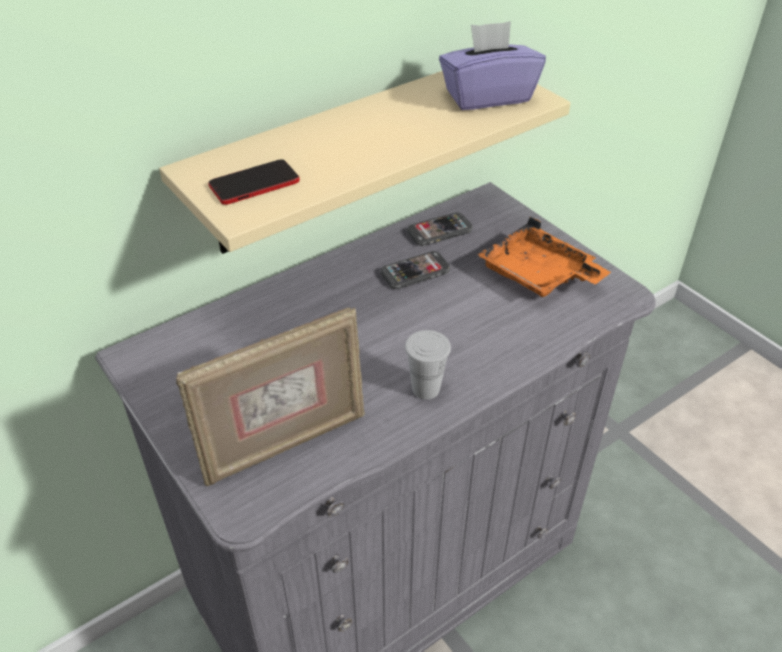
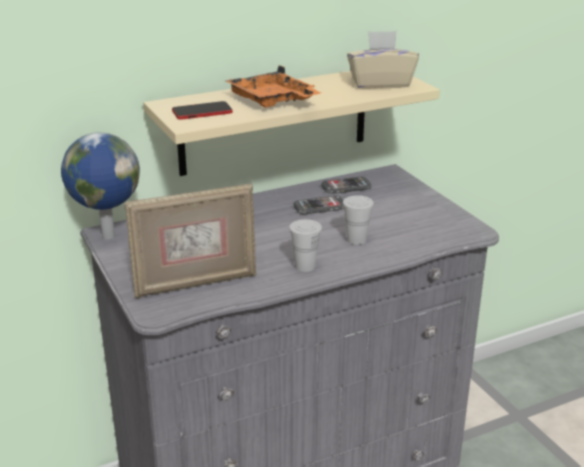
camera: 10 degrees right, 15 degrees down
(136, 363) = (107, 236): none -> globe
(480, 329) = (356, 240): none -> white cup
(487, 96) = (380, 83): purple tissue box -> beige tissue box
(538, 275) = (412, 215): orange tray -> orange tray (272, 101)

